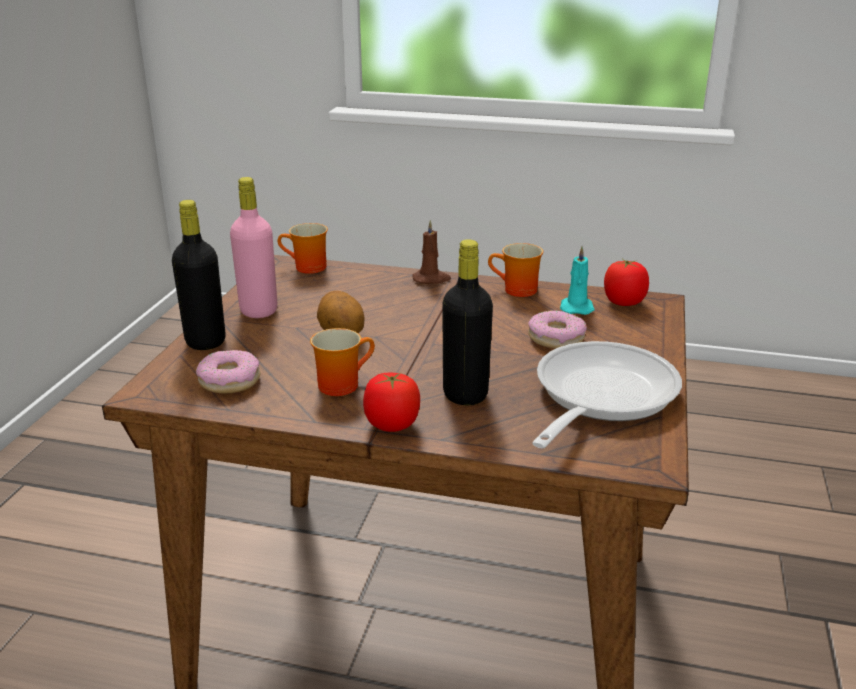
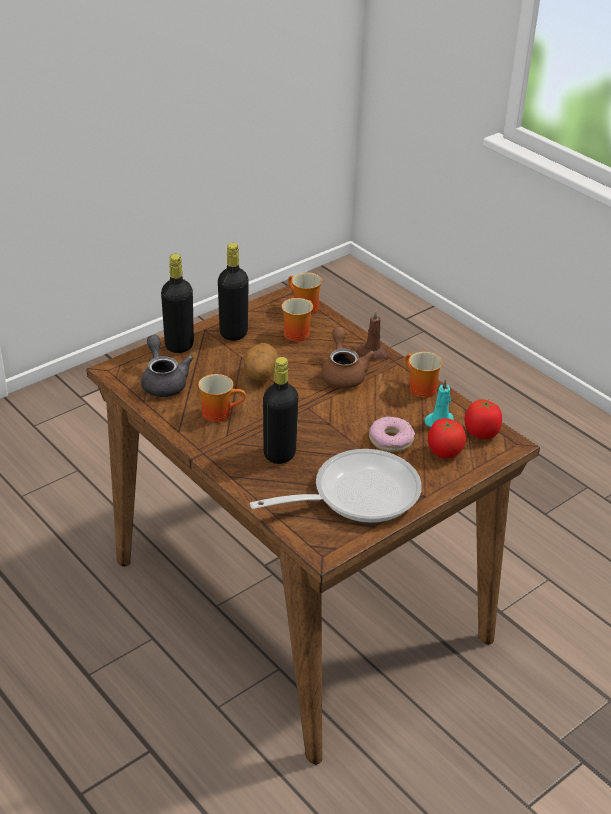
camera: 35 degrees right, 10 degrees up
(230, 381) = (163, 381): donut -> grey teapot
(259, 311) = (233, 333): pink bottle -> black bottle
(328, 288) = (296, 332): none -> mug
(392, 425) = (214, 454): tomato -> tomato (444, 452)
(426, 304) = (343, 373): none -> brown teapot

